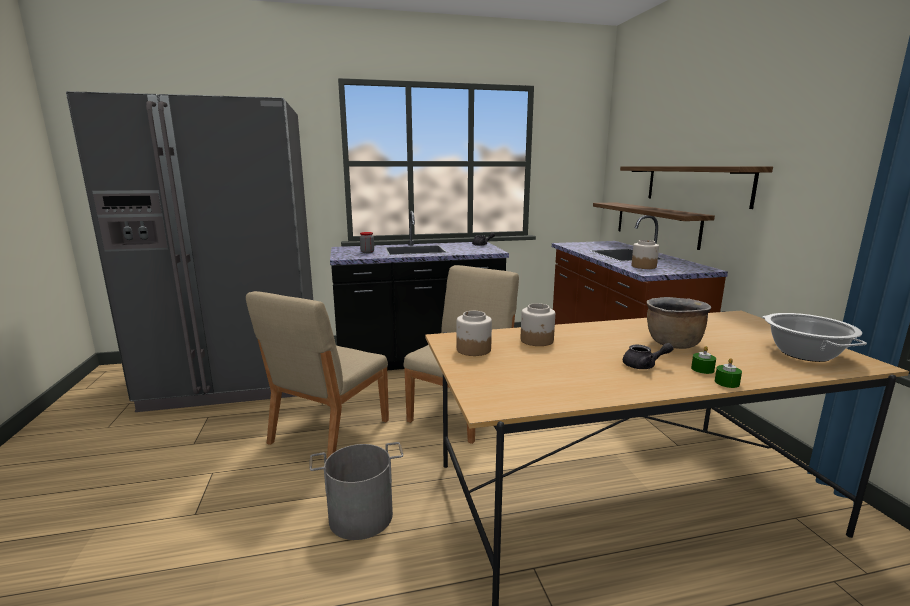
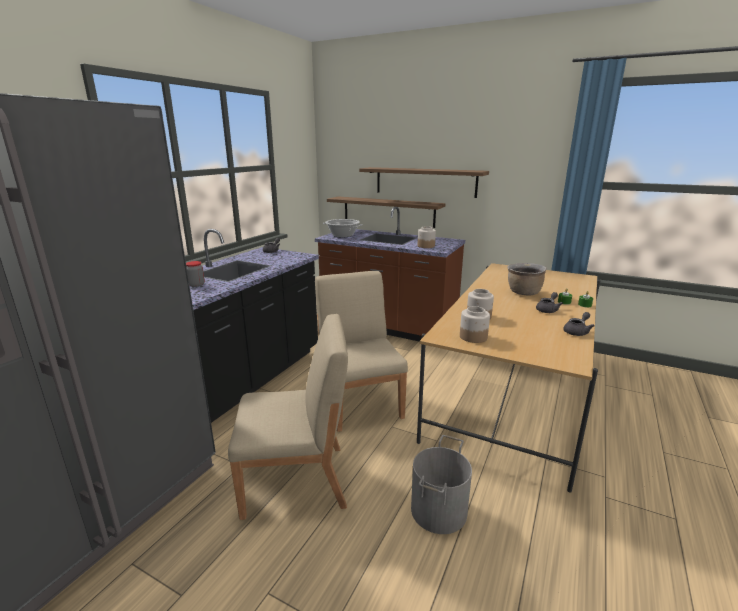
camera: 50 degrees left, 5 degrees up
(328, 432) = (297, 480): beige chair -> beige chair turned 75 degrees counterclockwise
(603, 393) = (577, 332): none -> grey teapot
(804, 353) = (563, 279): cooking pot -> cooking pot (342, 235)

